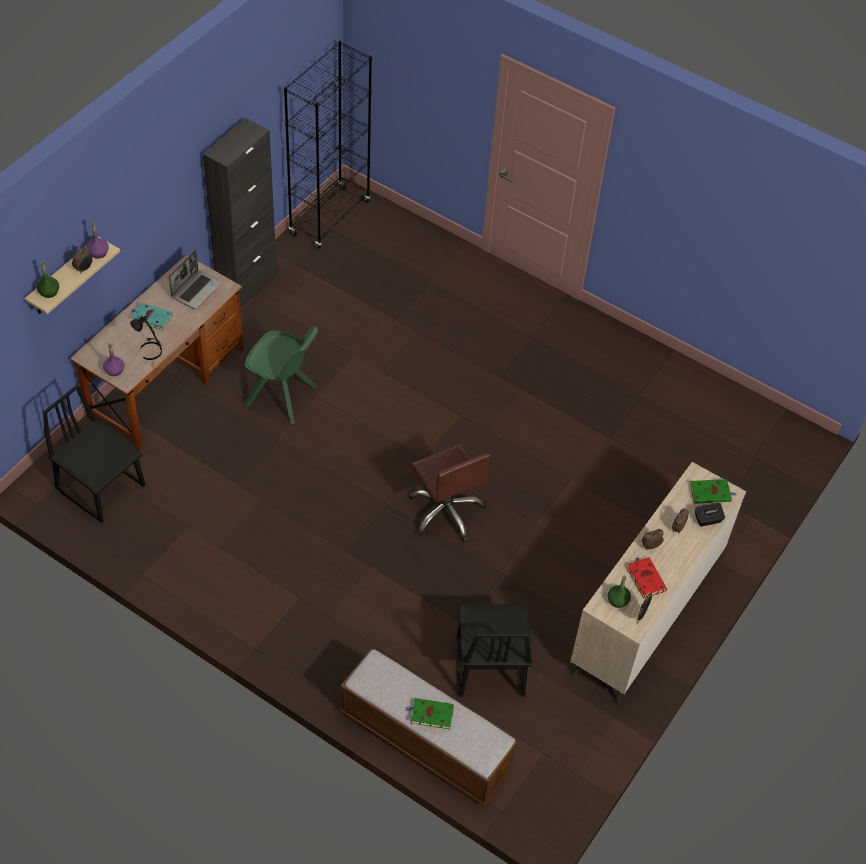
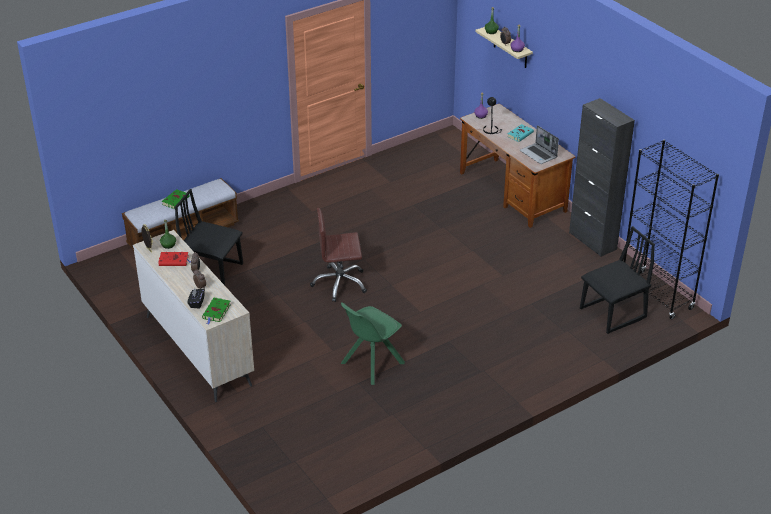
camera: 115 degrees right, 15 degrees down
(101, 487) = (438, 157): black chair -> black chair (613, 314)
(283, 396) = (478, 236): green chair -> green chair (371, 364)

